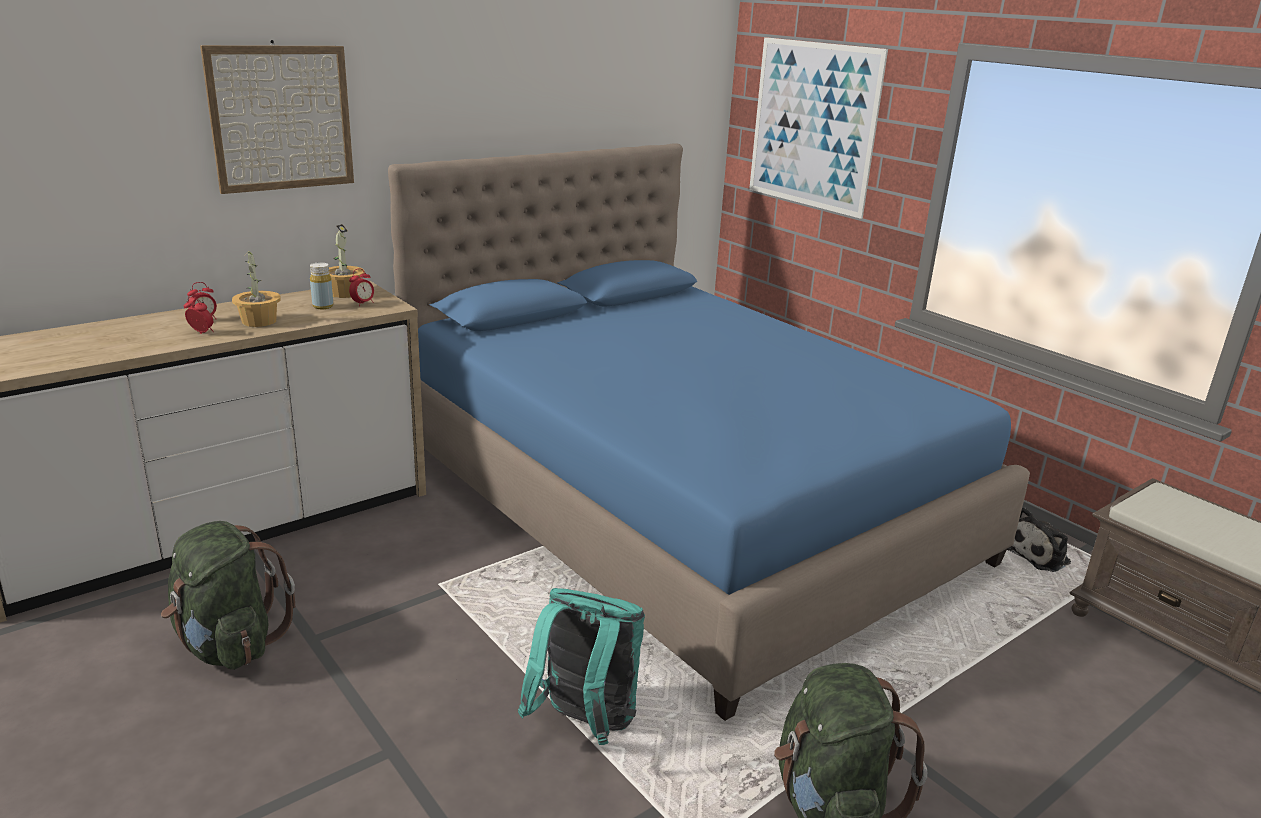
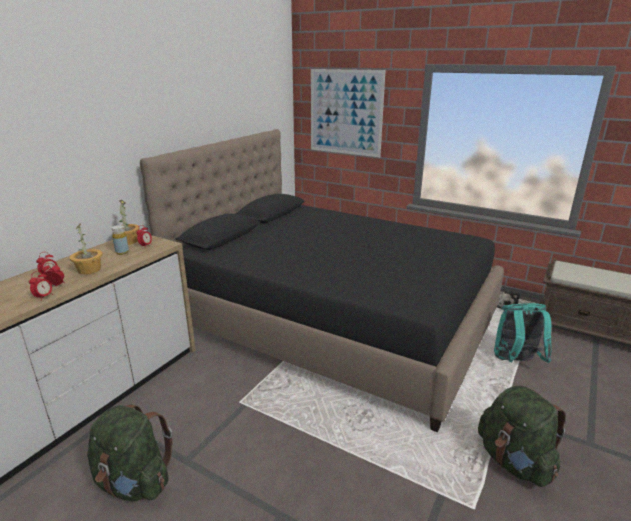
camera: 20 degrees left, 0 degrees up
(174, 344) = (44, 297): none -> alarm clock
(281, 116) = (71, 135): picture -> none
(584, 724) = (373, 459): turquoise backpack -> turquoise backpack (515, 361)
(679, 502) = (333, 319): blue bed -> black bed

